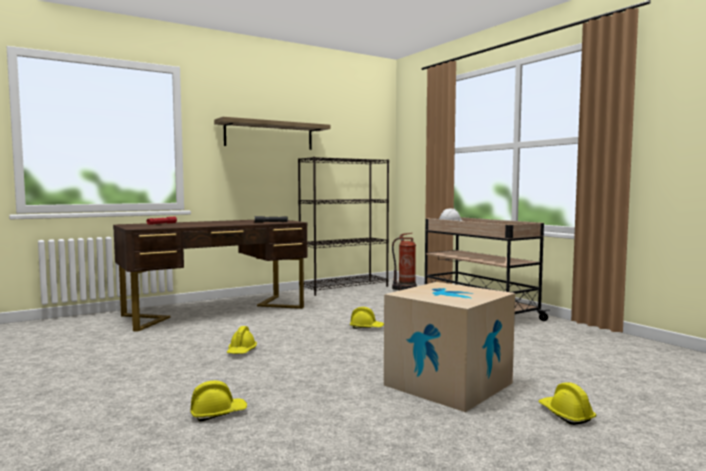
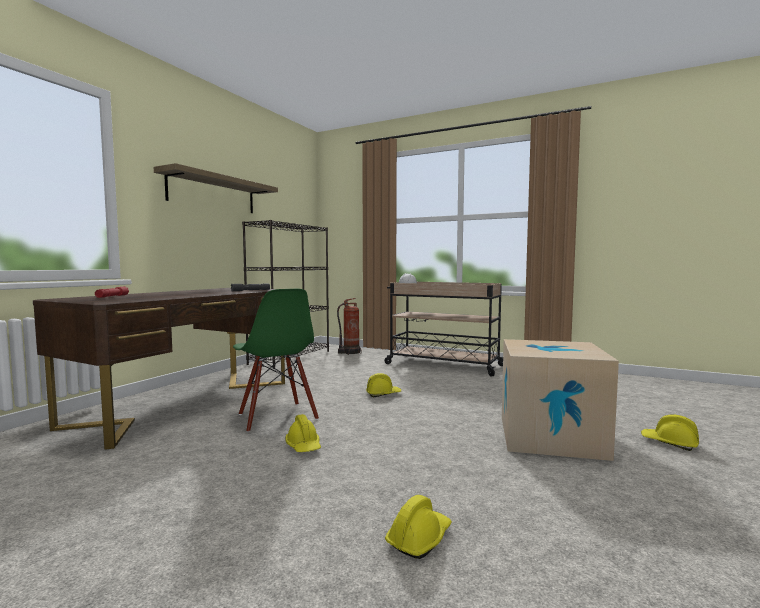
camera: 30 degrees left, 0 degrees up
(256, 330) = (276, 417): none -> green chair

